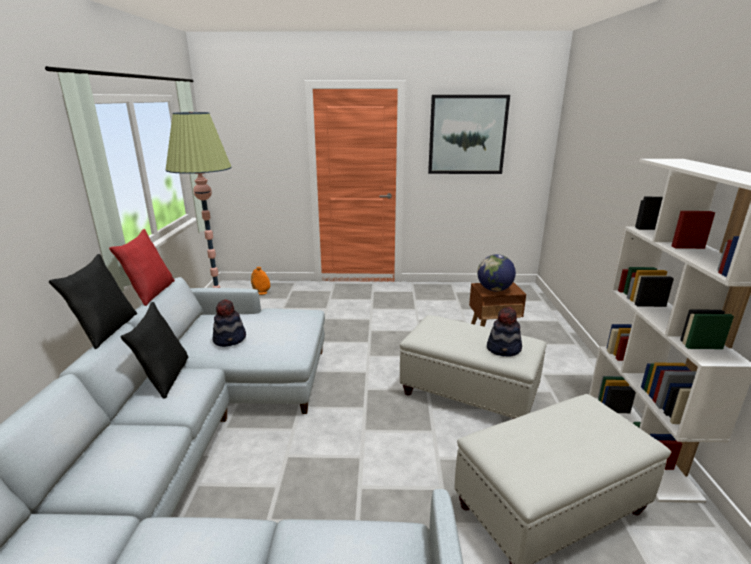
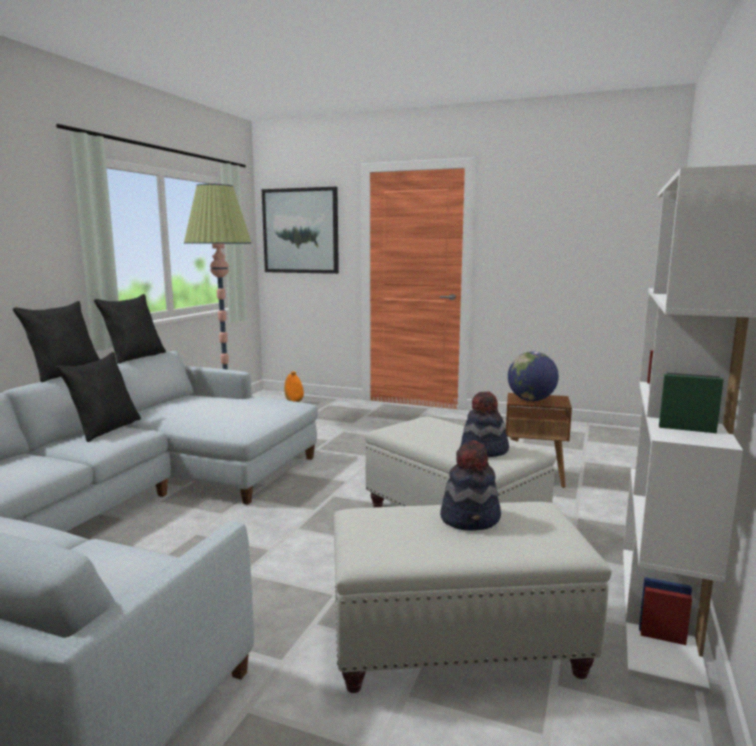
camera: 20 degrees right, 10 degrees down
(151, 293) = (135, 357): red pillow -> black pillow
(230, 339) = (192, 411): hat -> hat (471, 518)
(467, 135) = (552, 221): picture -> picture (300, 231)

